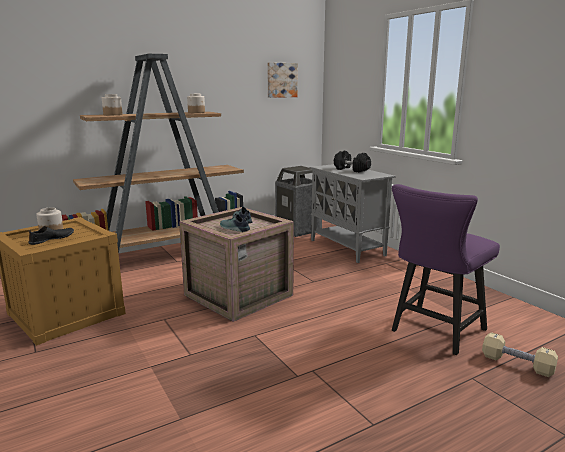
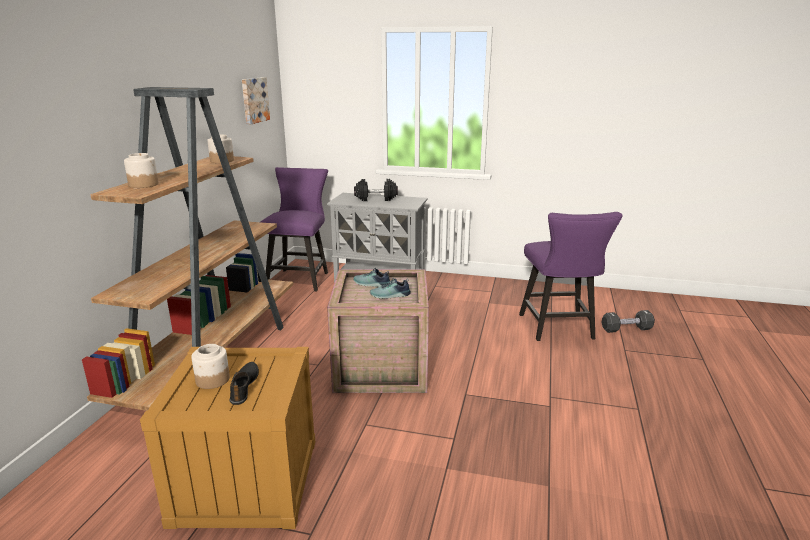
camera: 45 degrees left, 5 degrees up
(298, 230) = (300, 278): trash can -> purple chair
(517, 364) = (626, 329): beige dumbbell -> black dumbbell

